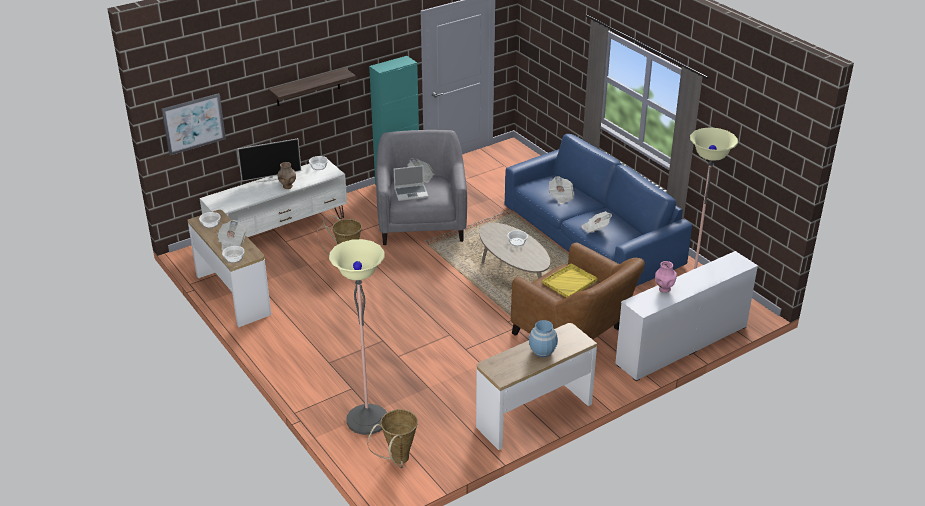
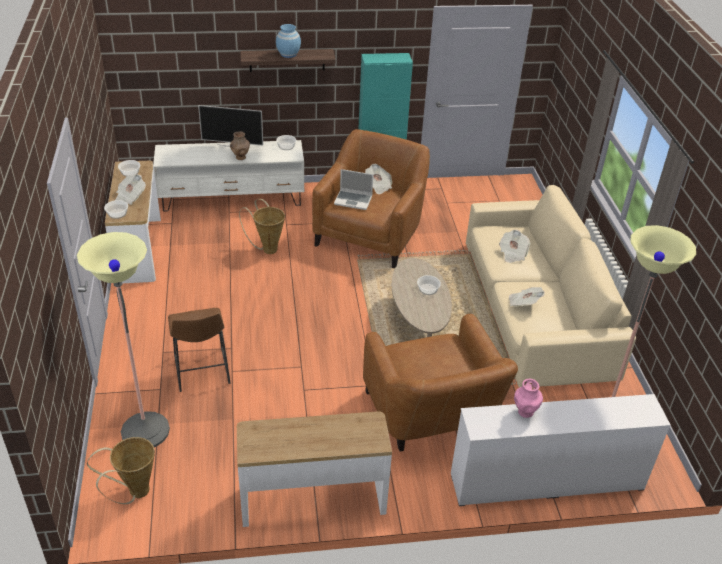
camera: 25 degrees right, 5 degrees up
(193, 123) = (153, 67): picture -> none
(375, 365) = (202, 373): none -> brown stool
(421, 221) = (370, 233): grey armchair -> brown armchair
(542, 351) = (321, 436): blue vase -> blue vase (288, 54)
(570, 281) = (438, 358): yellow tray -> none
(591, 236) = (534, 308): blue sofa -> beige sofa

